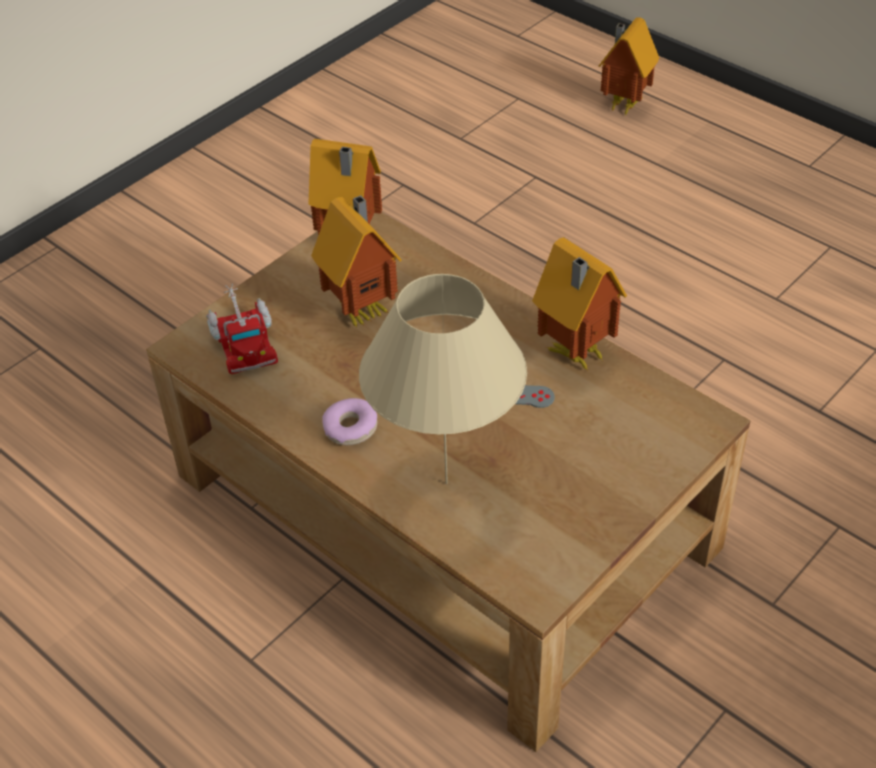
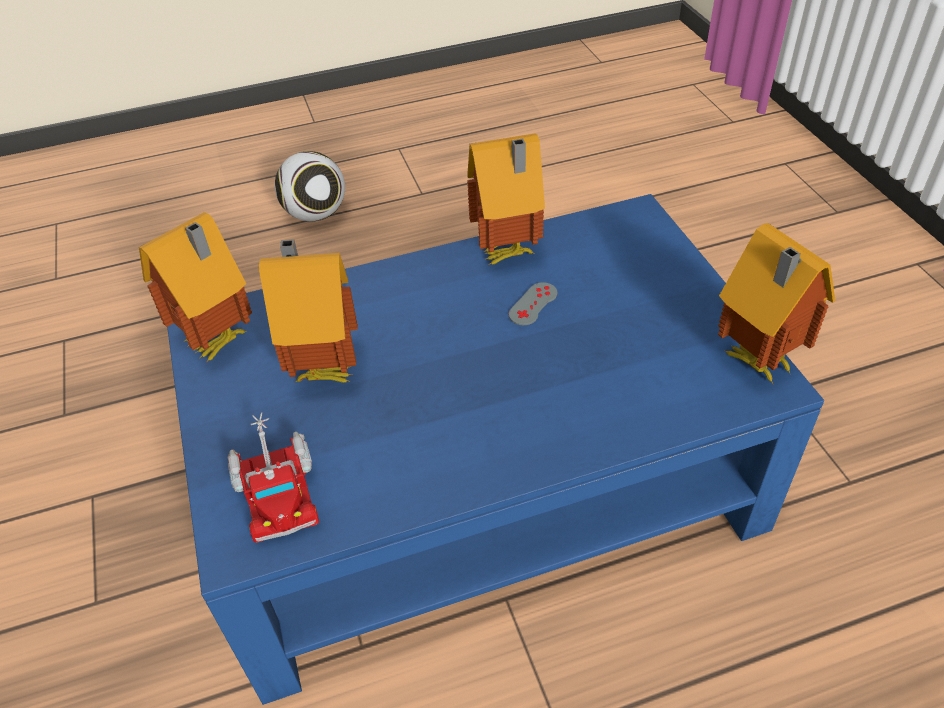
camera: 60 degrees left, 0 degrees up
(243, 339) = (276, 486): toy truck -> toy truck turned 60 degrees clockwise
(350, 428) = (484, 441): donut -> none
(444, 512) = (481, 483): brown coffee table -> blue coffee table
(446, 484) = (608, 396): beige table lamp -> none
(622, 104) = (141, 174): toy house -> toy house (755, 363)
(674, 241) = (315, 214): none -> football

